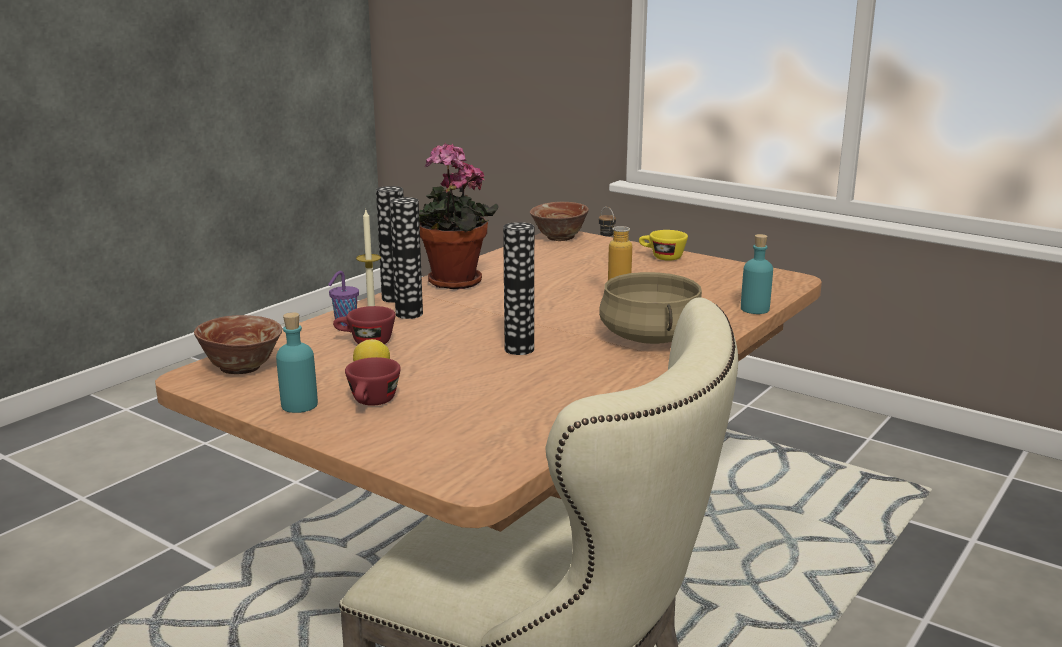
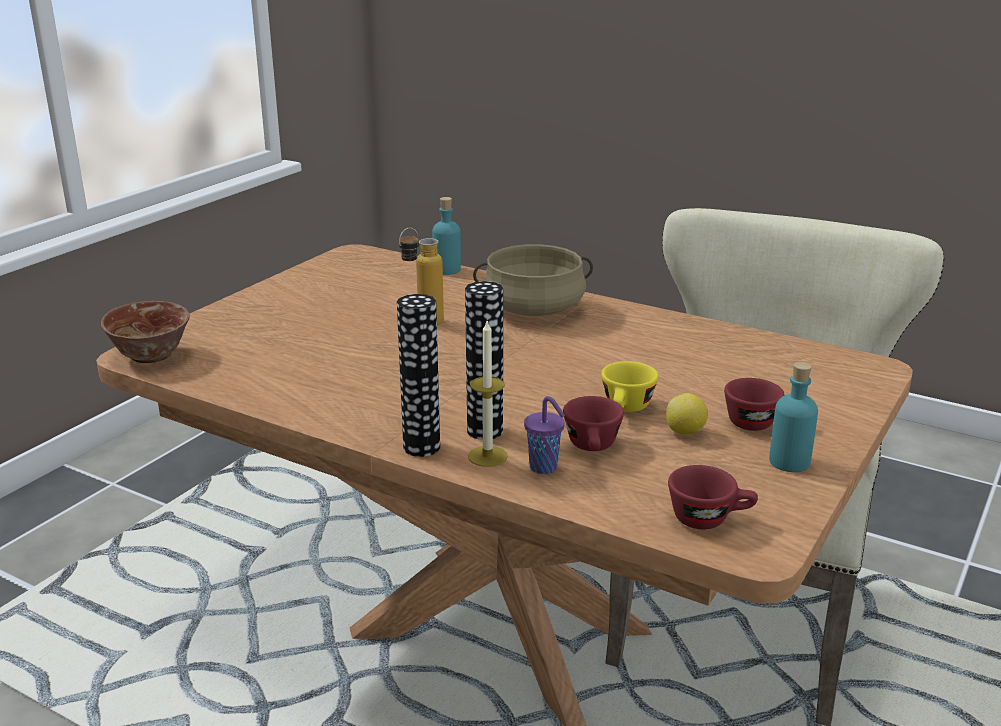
camera: 95 degrees left, 5 degrees up
(242, 368) = (709, 519): bowl -> red cup
(453, 283) = (357, 413): potted plant -> none
(519, 349) = (585, 363): vase -> none
(661, 257) = (264, 302): yellow cup -> yellow cup (626, 409)

